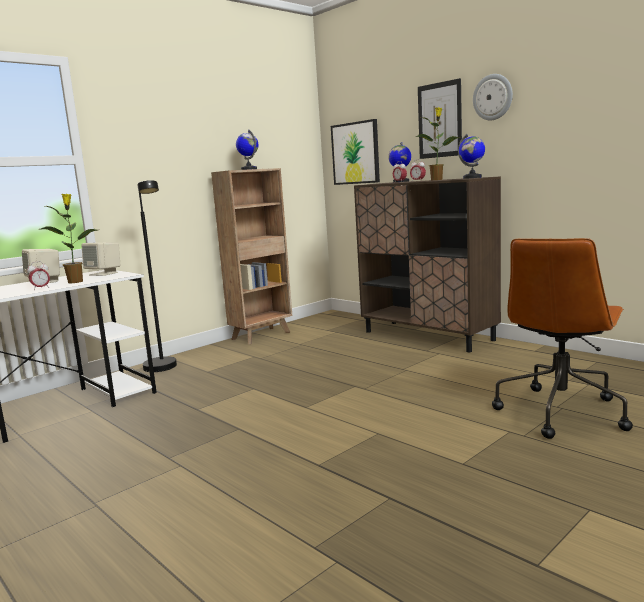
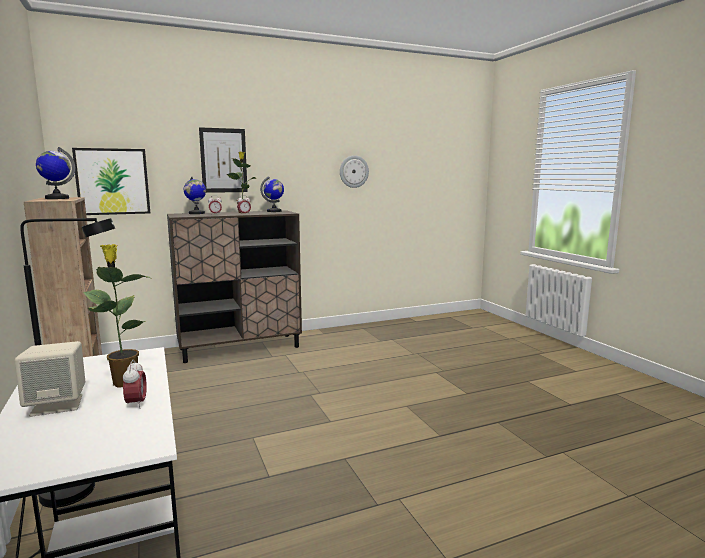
camera: 70 degrees left, 0 degrees up
(104, 273) = (88, 365): beige speaker -> none
(493, 97) = (273, 149): wall clock -> wall clock (353, 171)
(560, 411) = (421, 355): brown office chair -> none

